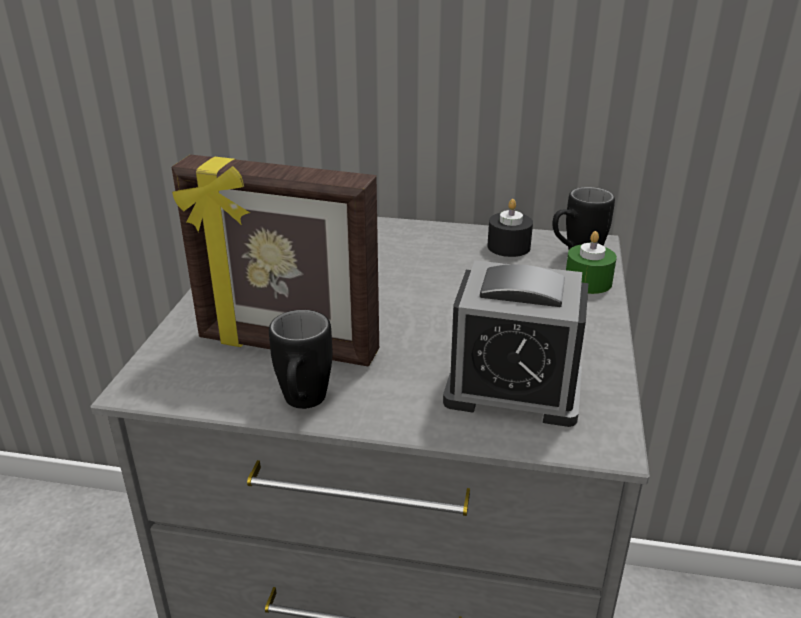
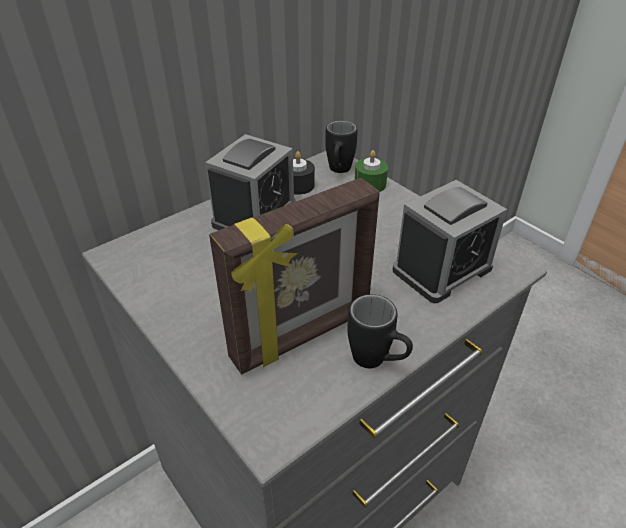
camera: 50 degrees left, 10 degrees up
(422, 248) = (254, 215): none -> alarm clock

